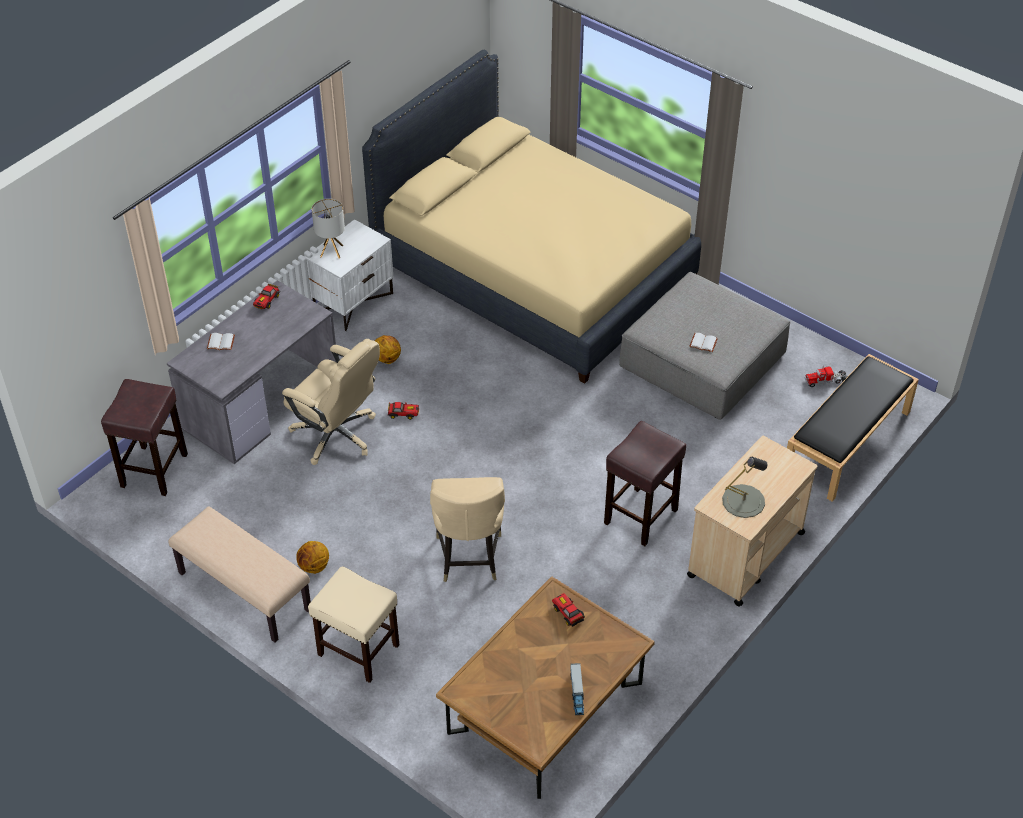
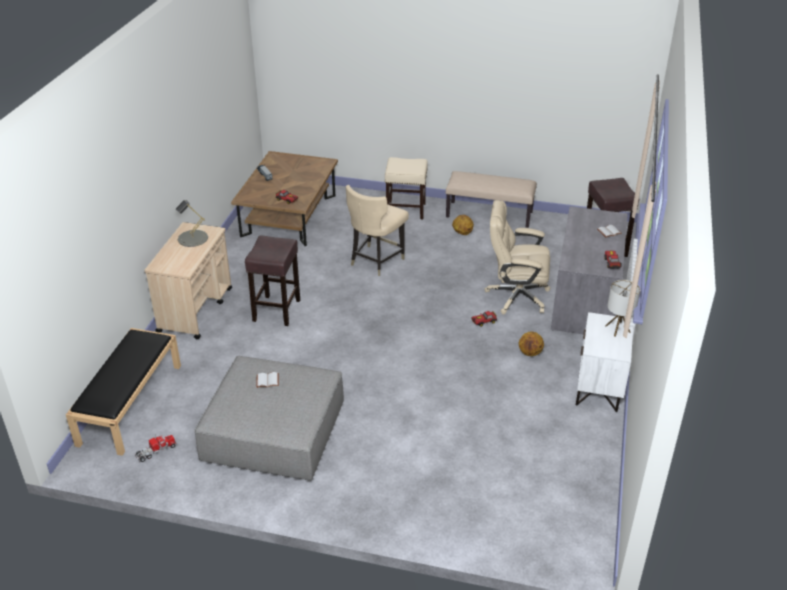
camera: 155 degrees right, 10 degrees down
(469, 557) = (376, 261): beige chair -> beige chair turned 120 degrees counterclockwise
(535, 272) = (472, 468): beige bed -> none

